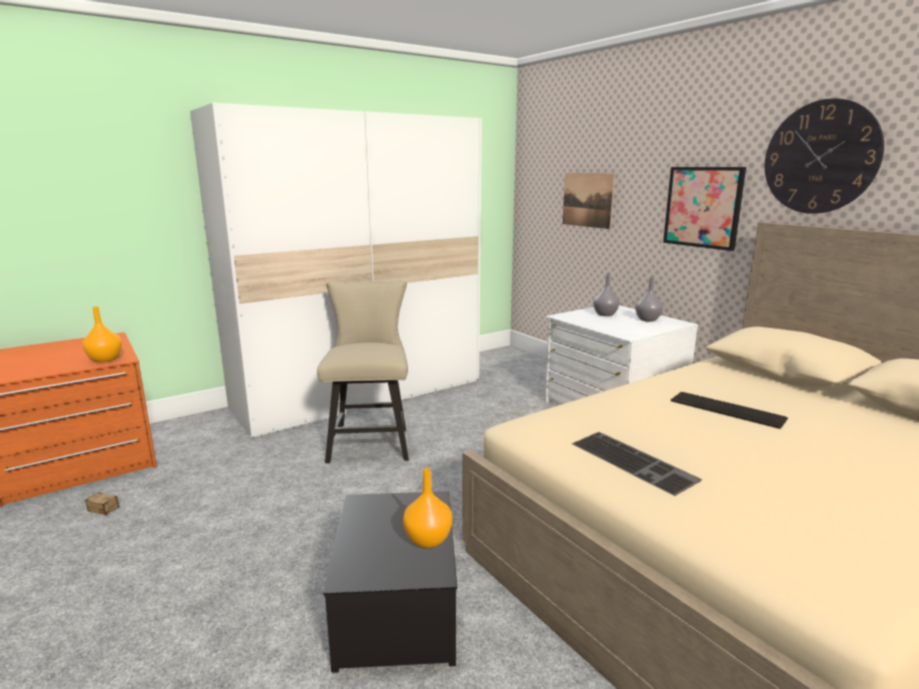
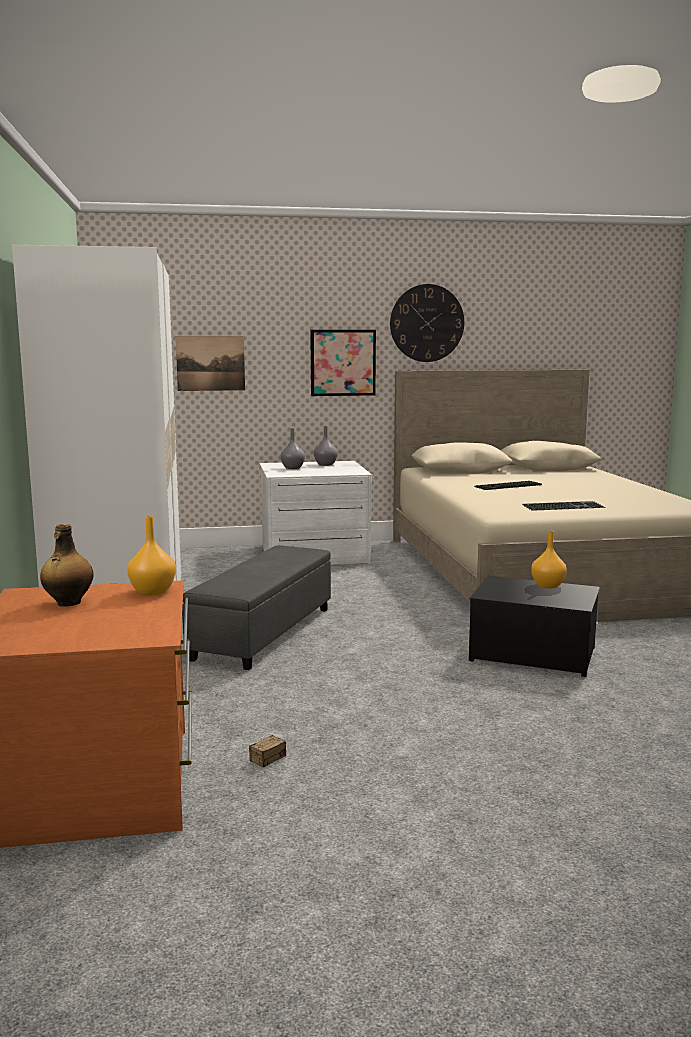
camera: 65 degrees left, 5 degrees down
(82, 349) = (68, 603): none -> bottle
(370, 442) = (262, 633): beige chair -> grey ottoman

